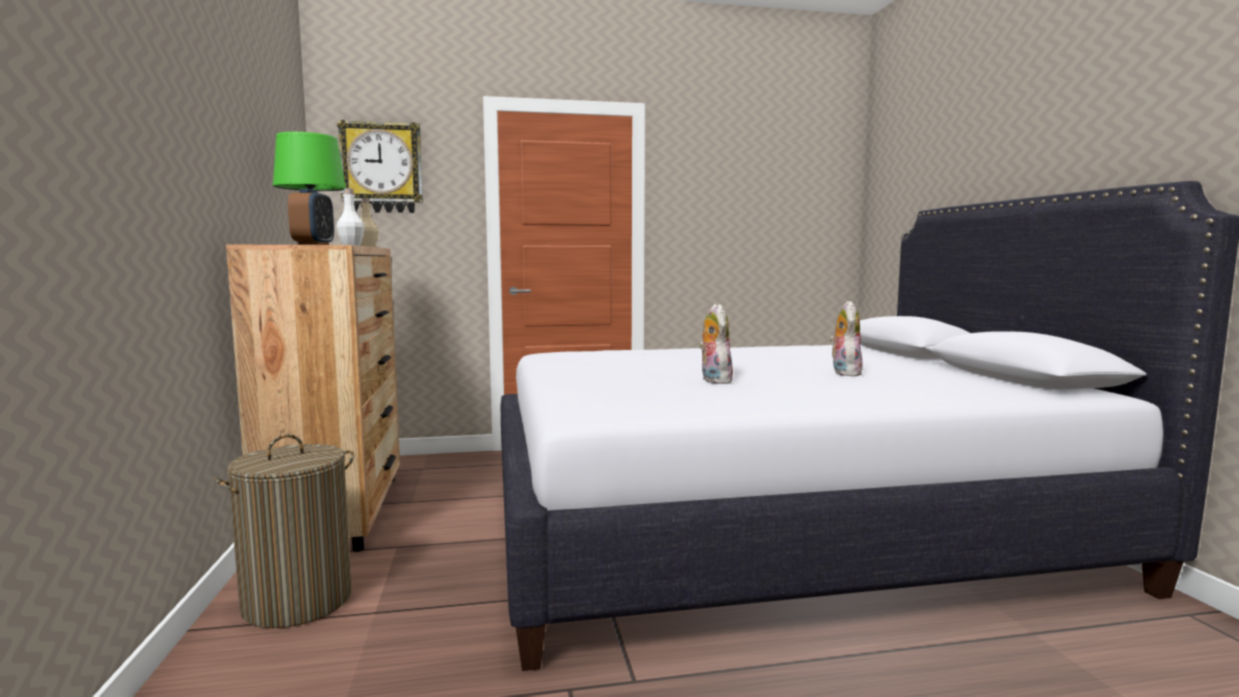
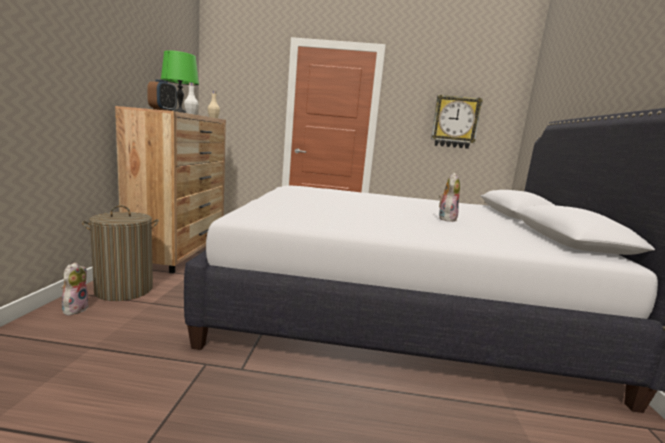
camera: 15 degrees right, 5 degrees up
(382, 168) = (234, 76): wall clock -> wall clock (455, 122)
(713, 380) = (355, 211): plush toy -> plush toy (75, 309)

